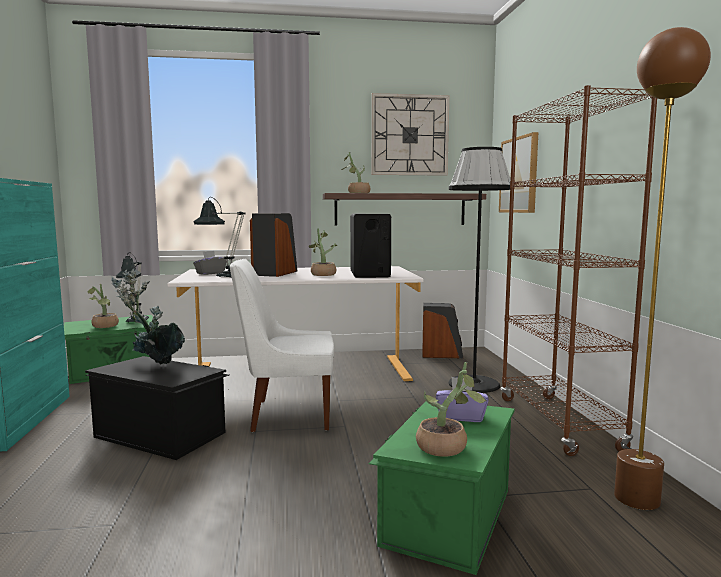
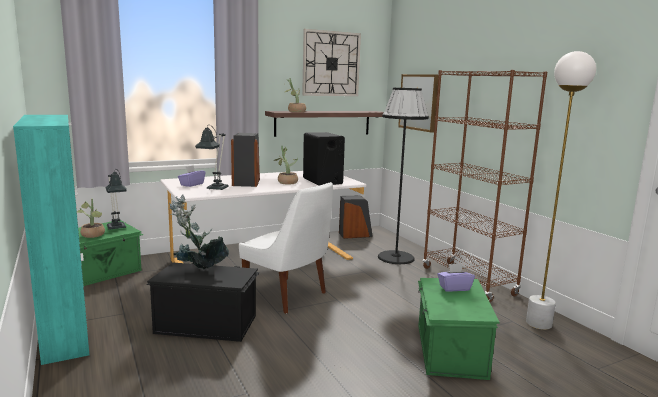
camera: 20 degrees left, 5 degrees up
(210, 273) = (191, 184): grey tissue box -> purple tissue box
(287, 415) = (288, 296): white chair -> white chair turned 120 degrees counterclockwise
(447, 448) = (468, 310): potted plant -> none
(637, 499) = (539, 323): brown floor lamp -> white floor lamp

